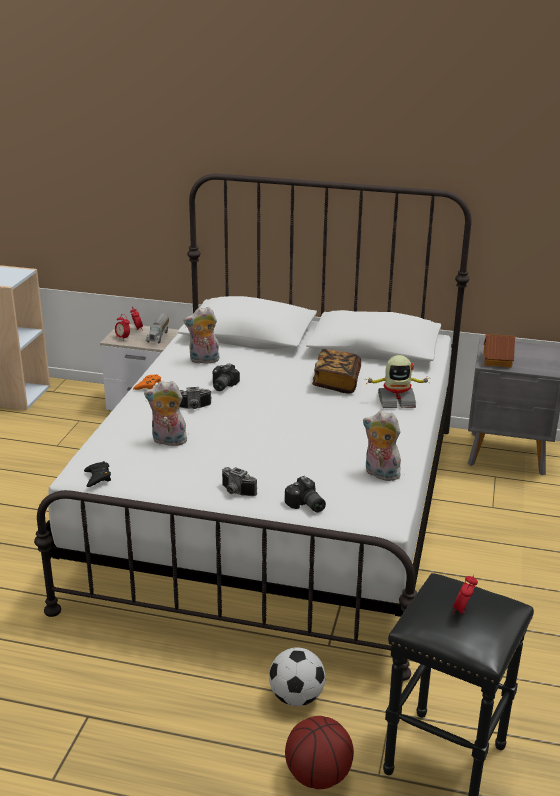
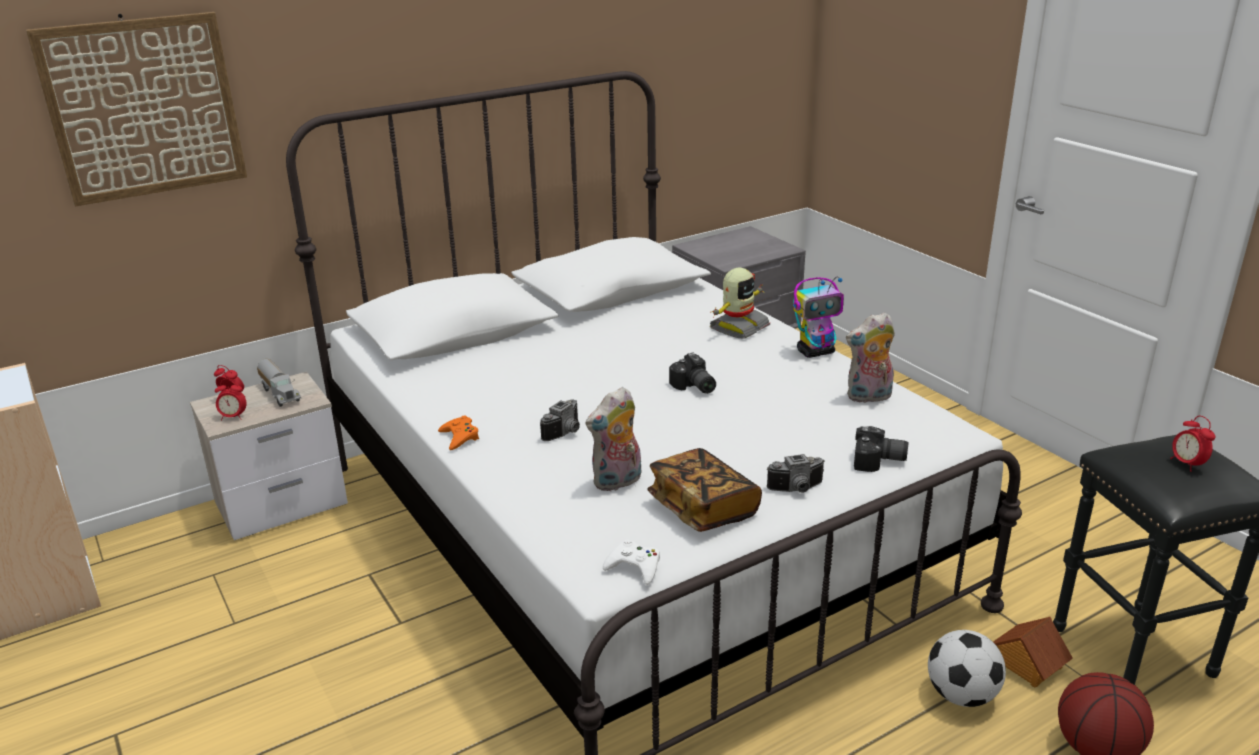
camera: 45 degrees left, 0 degrees up
(97, 477) = (634, 567): black game controller -> white game controller
(122, 145) = (143, 105): none -> picture
(203, 361) = (466, 380): plush toy -> none
(221, 386) = (545, 395): camera -> camera (693, 387)
(336, 382) = (651, 336): book -> book (703, 508)
(409, 436) = (816, 352): none -> toy robot
(496, 360) = (727, 258): toy house -> toy house (1026, 664)

